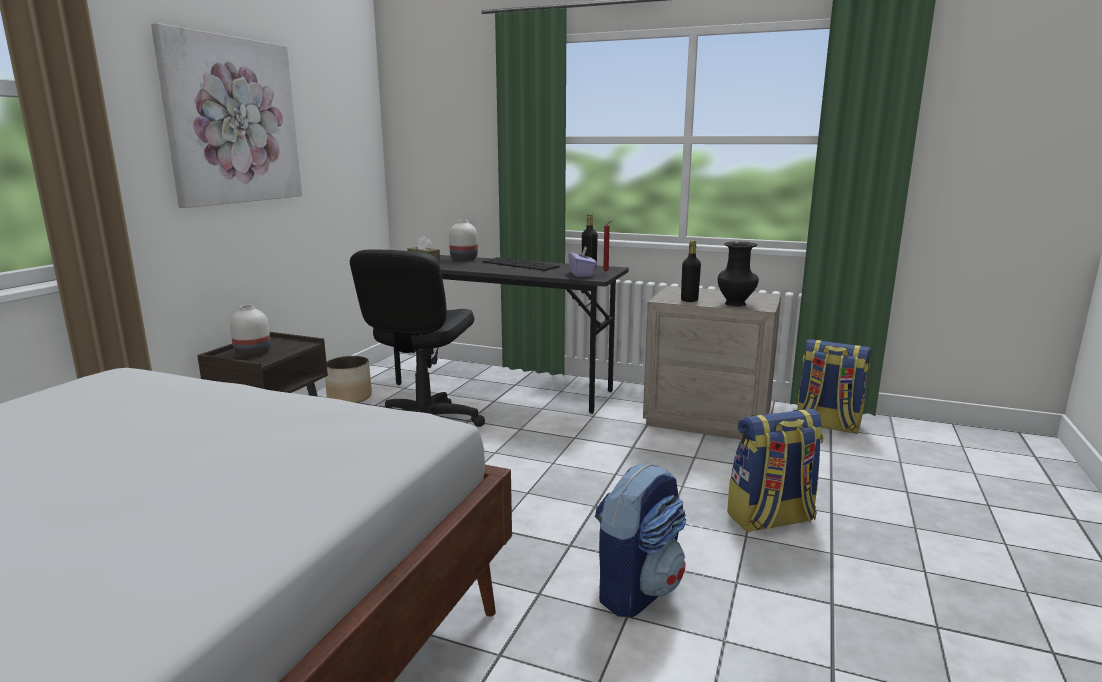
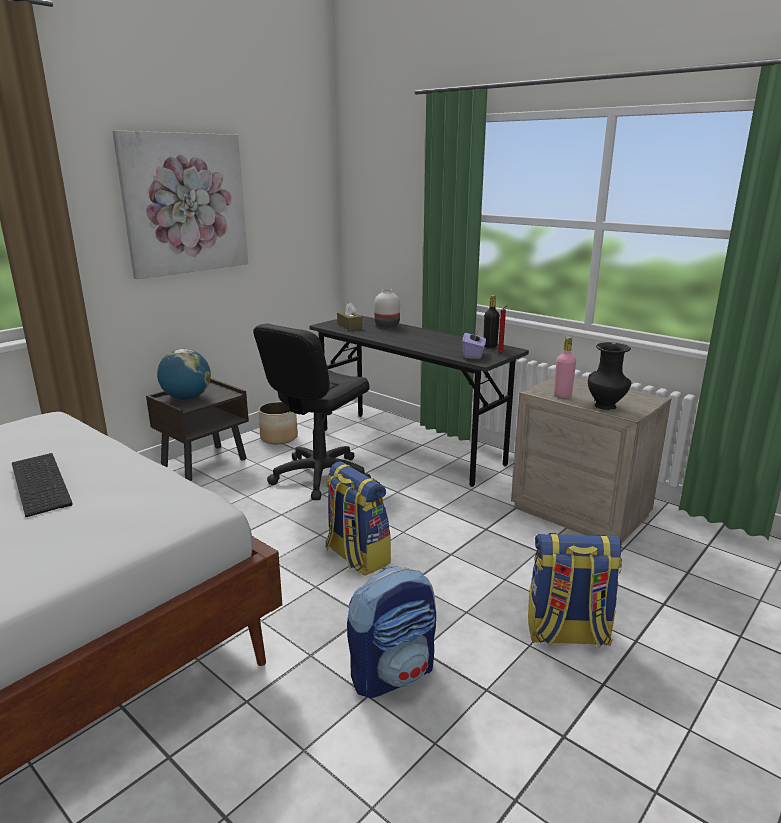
camera: 20 degrees right, 5 degrees up
(253, 353) = (187, 398): white vase -> globe
(521, 264) = (431, 337): keyboard -> keyboard (43, 483)
(689, 300) = (562, 395): black bottle -> pink bottle
(827, 424) = (707, 540): backpack -> backpack (356, 556)

